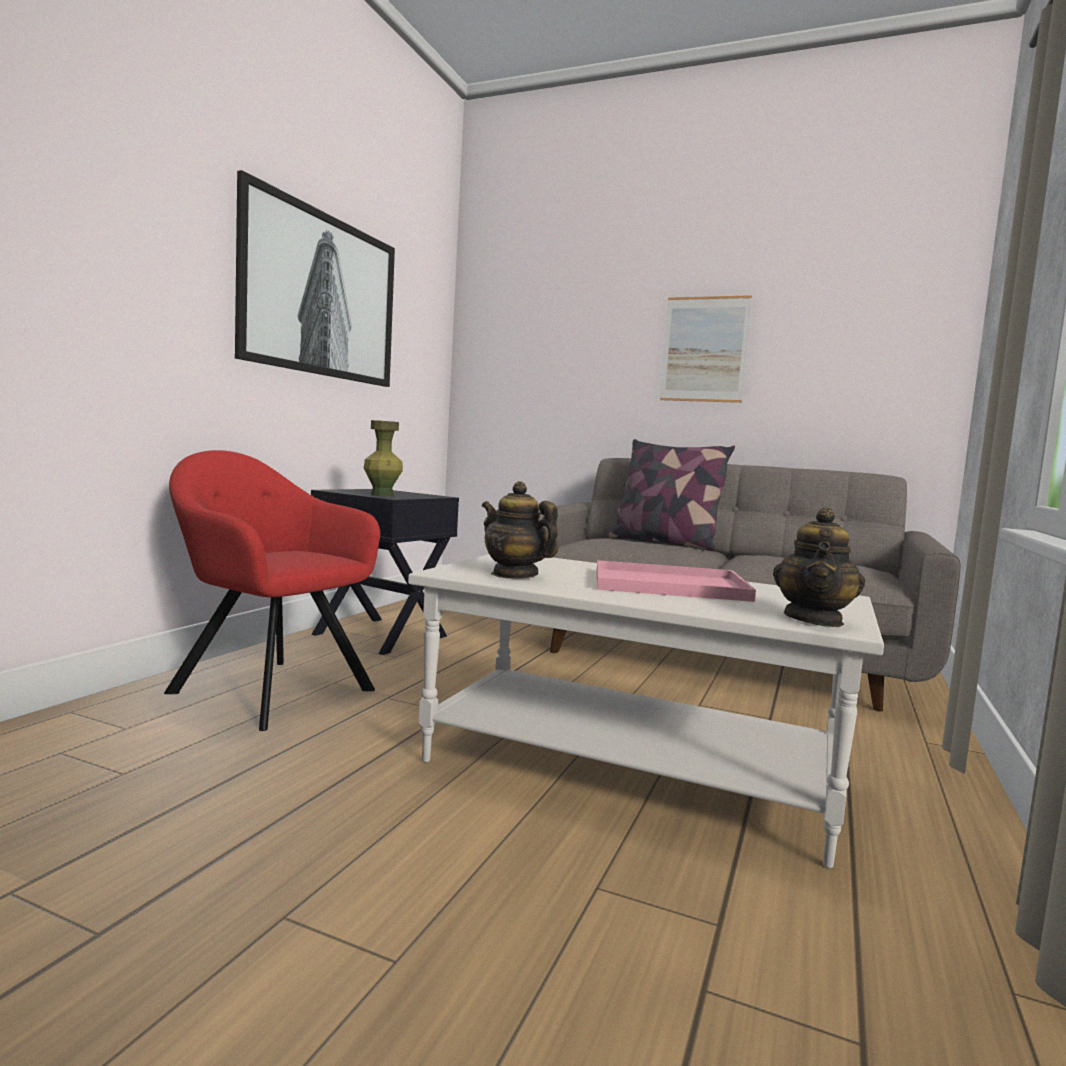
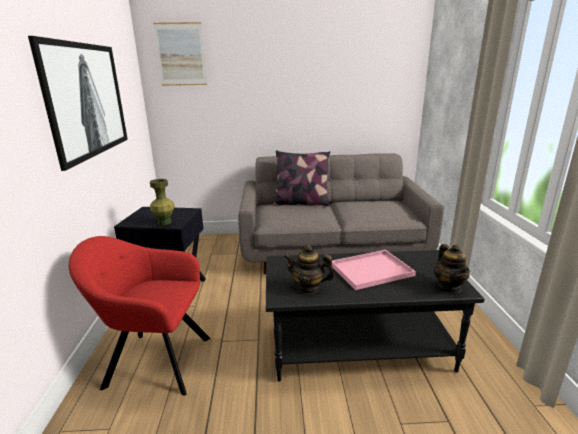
camera: 25 degrees left, 15 degrees up
(632, 769) = (359, 346): white coffee table -> black coffee table
(704, 349) = (300, 93): picture -> picture (181, 54)

